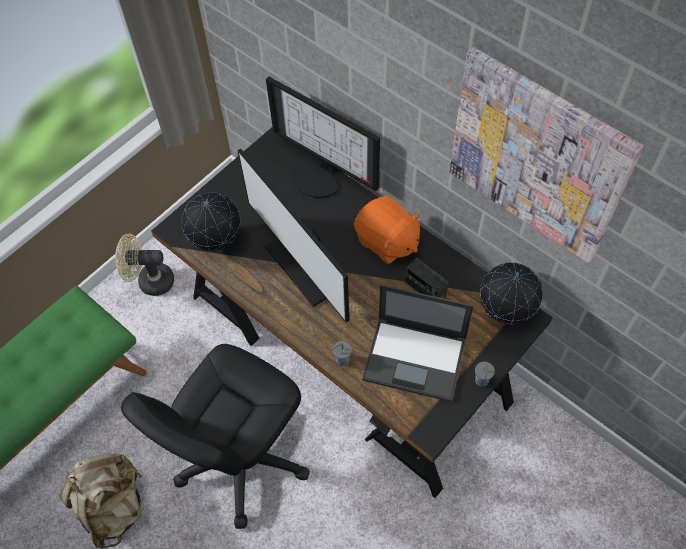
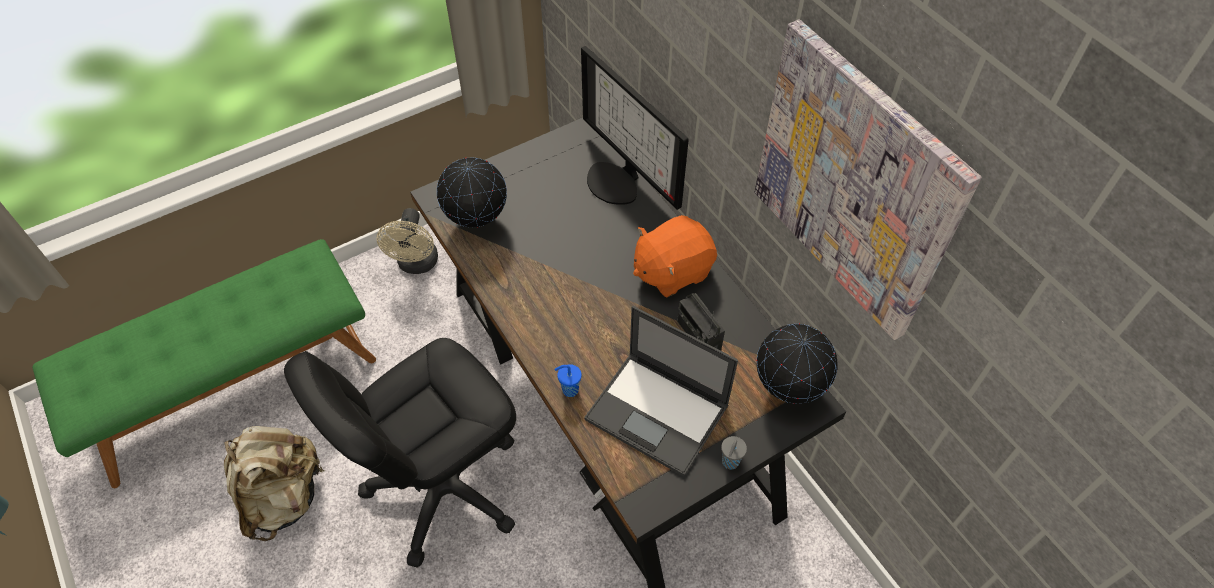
camera: 15 degrees right, 5 degrees down
(150, 281) = (417, 265): beige fan -> beige fan turned 105 degrees counterclockwise
(305, 267) = (566, 274): monitor -> none
(342, 360) = (569, 390): grey cup -> blue cup
(387, 241) = (672, 271): orange plush toy -> orange plush toy turned 90 degrees clockwise

